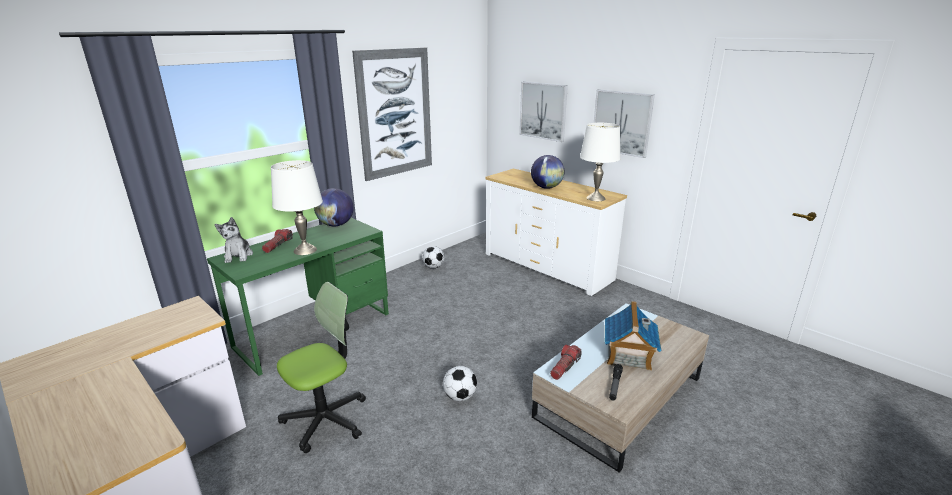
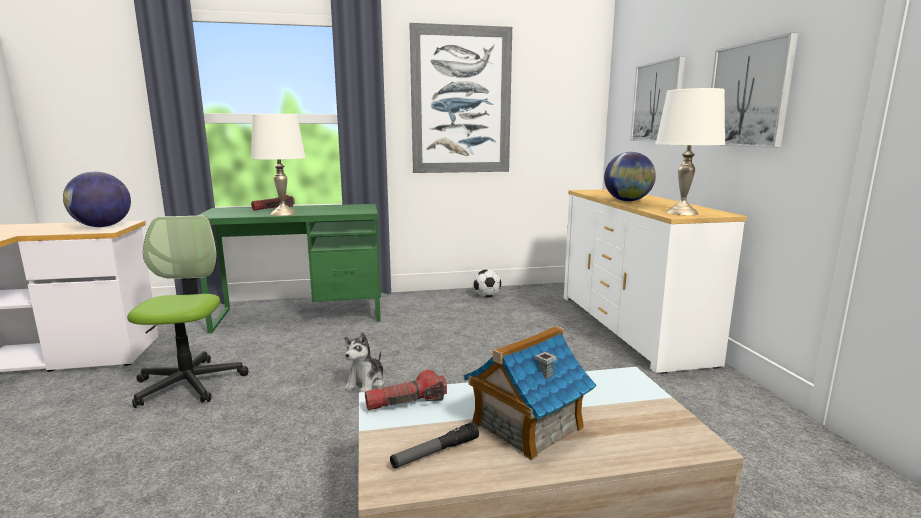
camera: 35 degrees right, 10 degrees down
(238, 256) = (232, 209): plush toy -> plush toy (366, 383)
(326, 419) = (189, 383): office chair -> office chair turned 90 degrees counterclockwise
(336, 225) = (350, 206): globe -> globe (102, 226)
(460, 396) = (326, 416): football -> none

